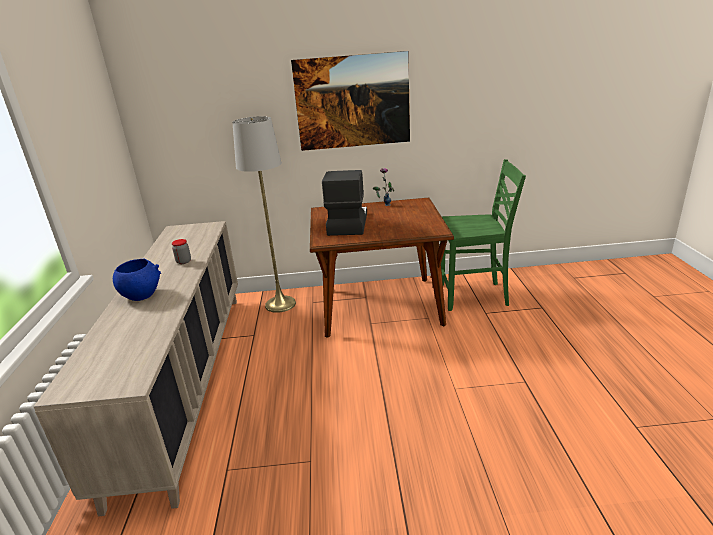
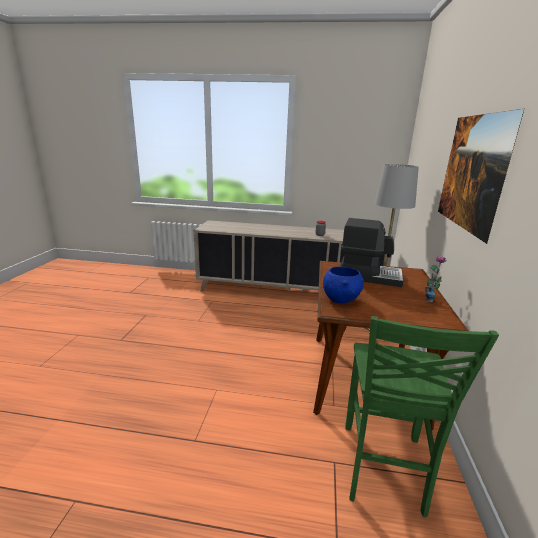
camera: 100 degrees right, 5 degrees down
(141, 295) = (281, 228): blue bowl -> blue bowl (341, 299)

